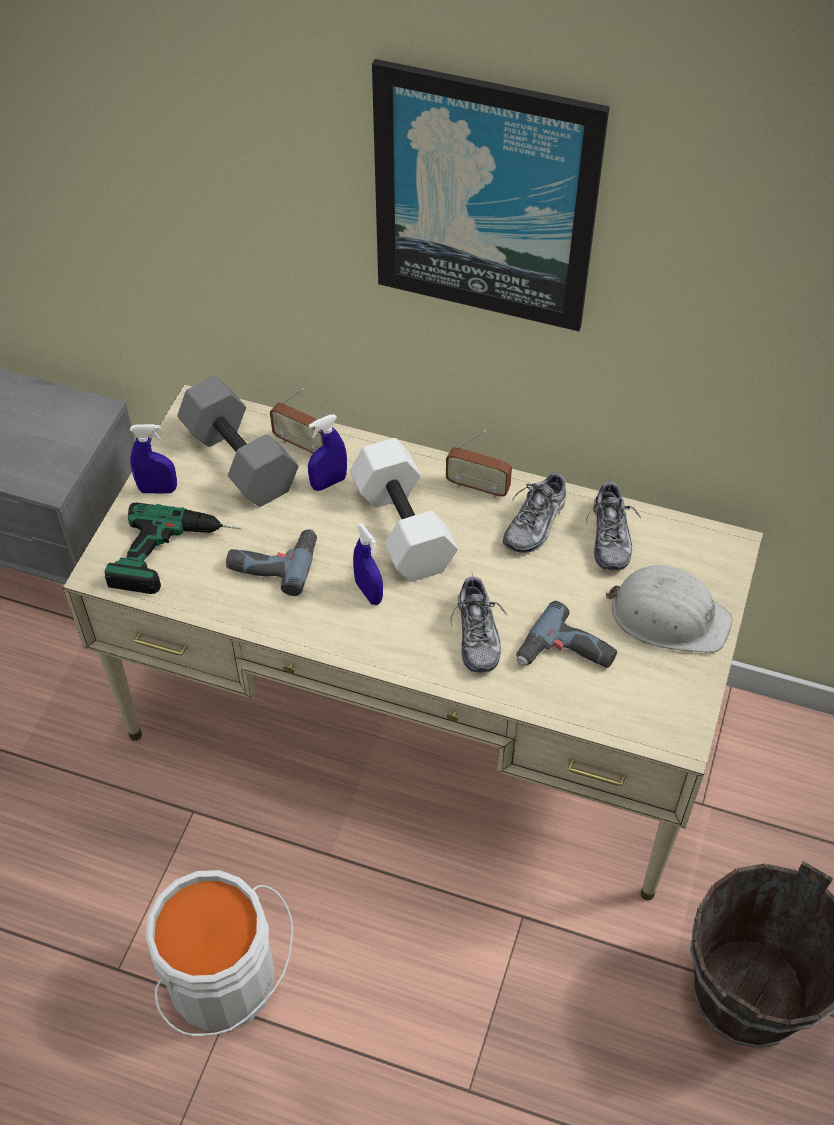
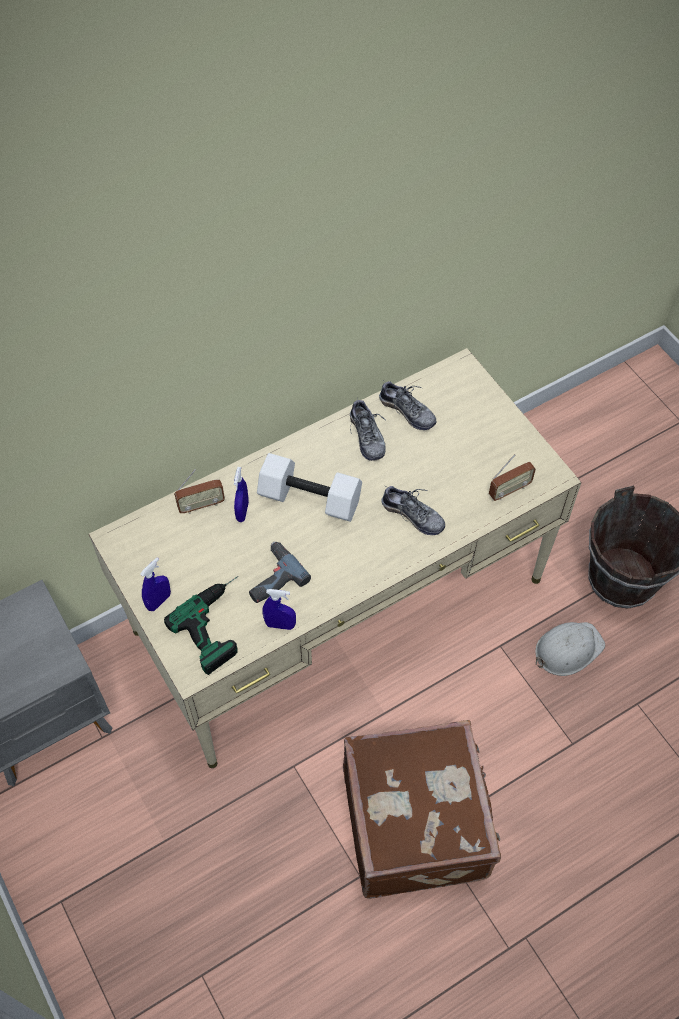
camera: 50 degrees left, 5 degrees up
(226, 984) = (417, 822): white bucket -> brown suitcase
(242, 459) = (181, 542): grey dumbbell -> none
(368, 592) = (338, 546): blue spray bottle -> blue spray bottle (280, 625)
(477, 487) = (317, 444): radio -> radio (509, 490)
(485, 198) = (277, 270): picture -> none
(566, 656) = (463, 486): power drill -> none
(668, 615) = (479, 425): white hard hat -> white hard hat (567, 649)

